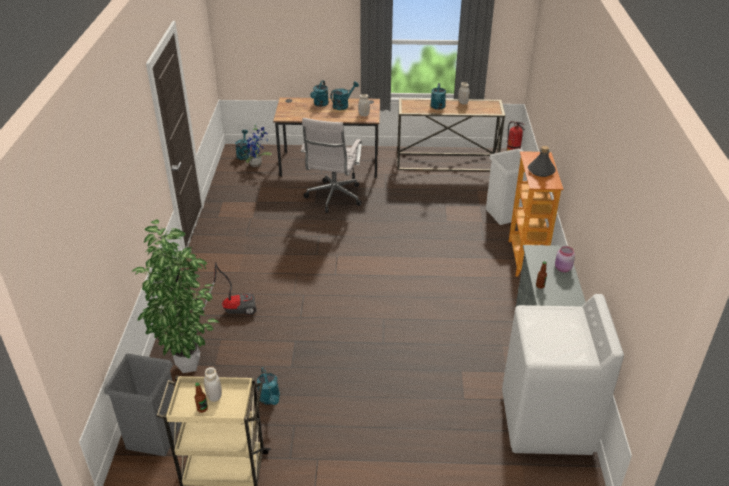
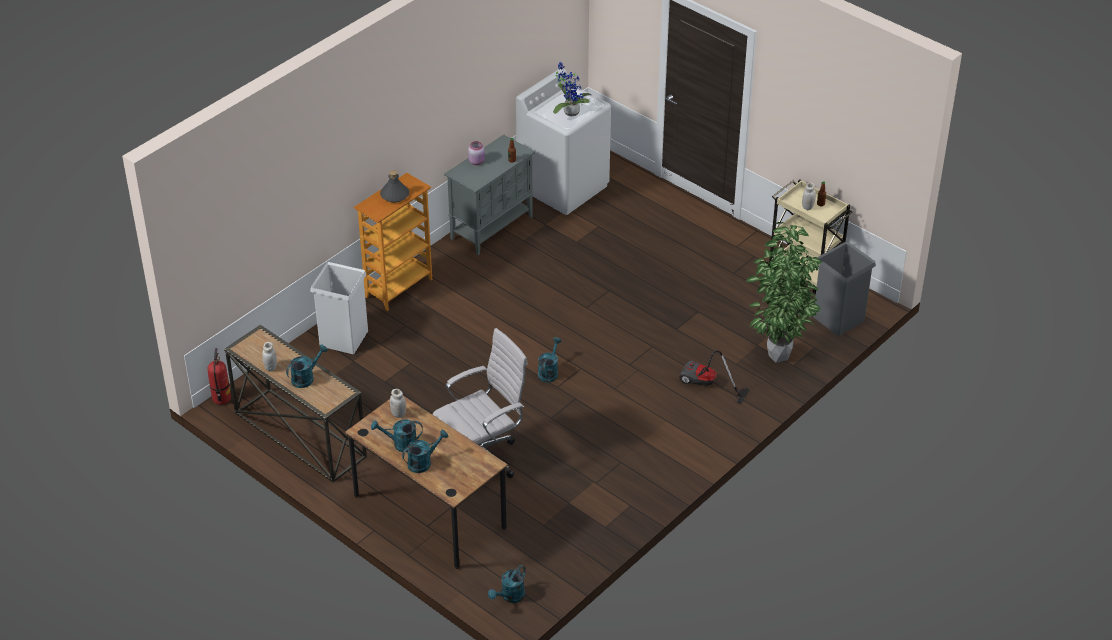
camera: 140 degrees left, 5 degrees up
(257, 164) = (510, 567): potted plant -> potted plant (569, 111)
(270, 399) = (735, 297): turquoise watering can -> turquoise watering can (549, 372)

